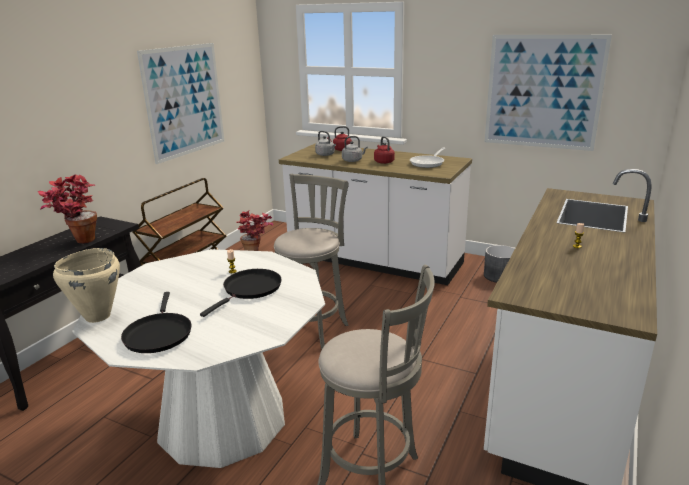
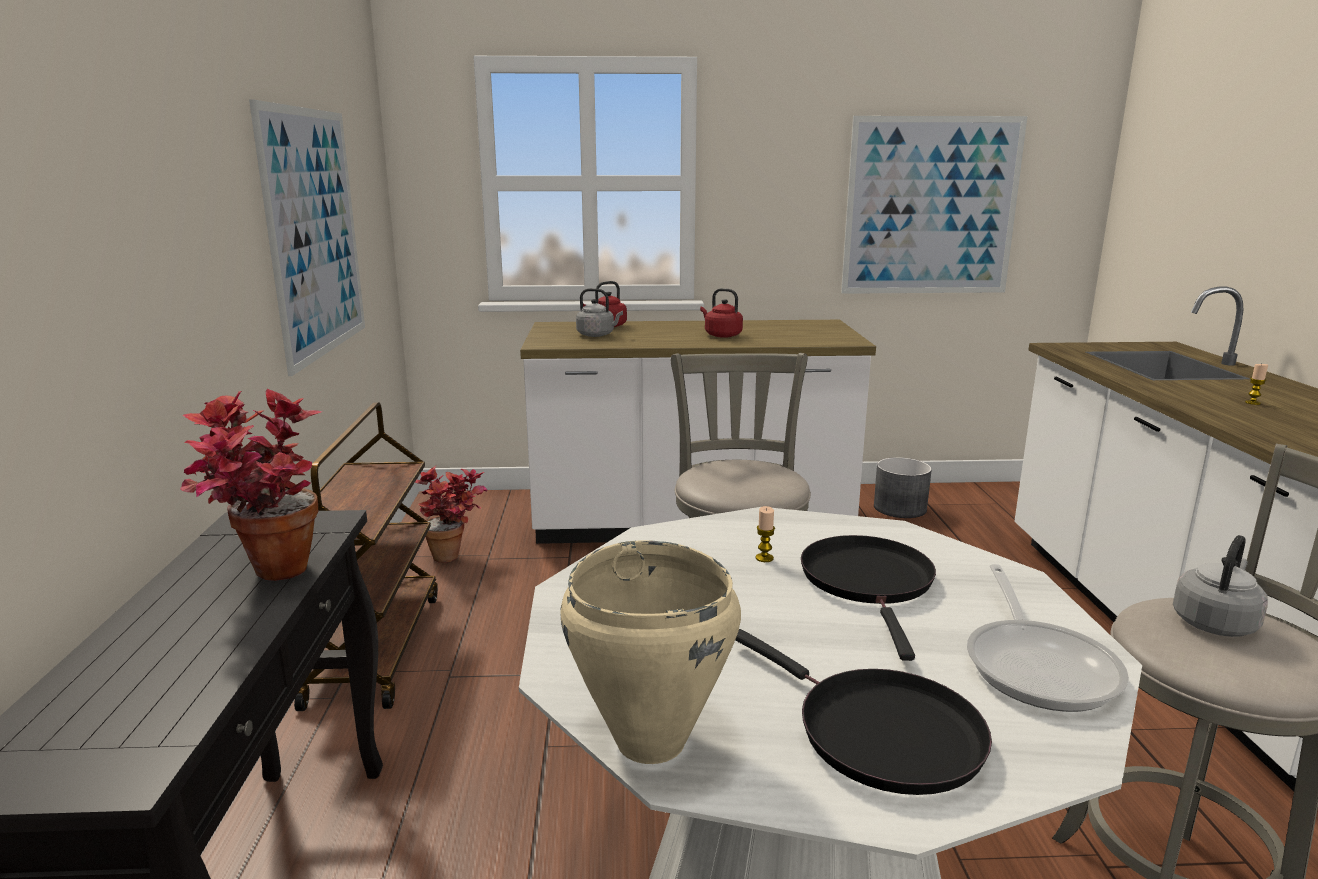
camera: 30 degrees left, 5 degrees down
(353, 160) = (666, 338): grey kettle -> grey kettle (1215, 622)
(428, 163) = (795, 330): frying pan -> frying pan (1038, 665)

